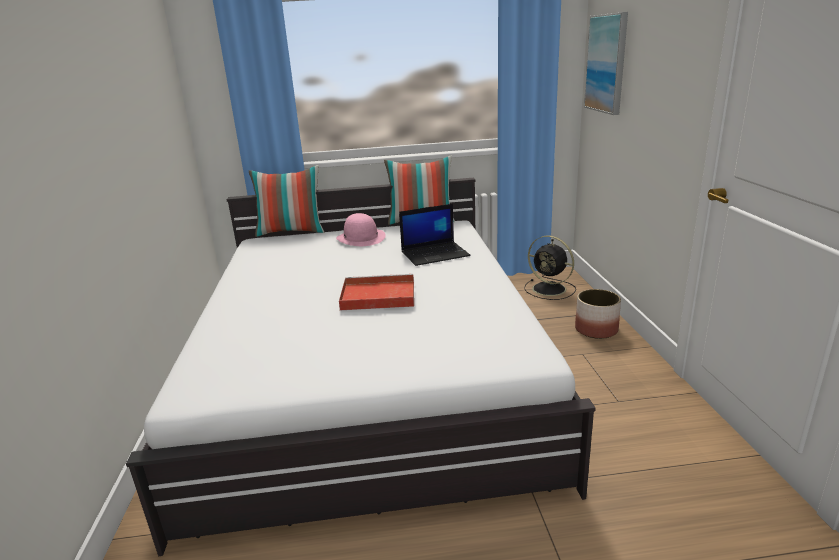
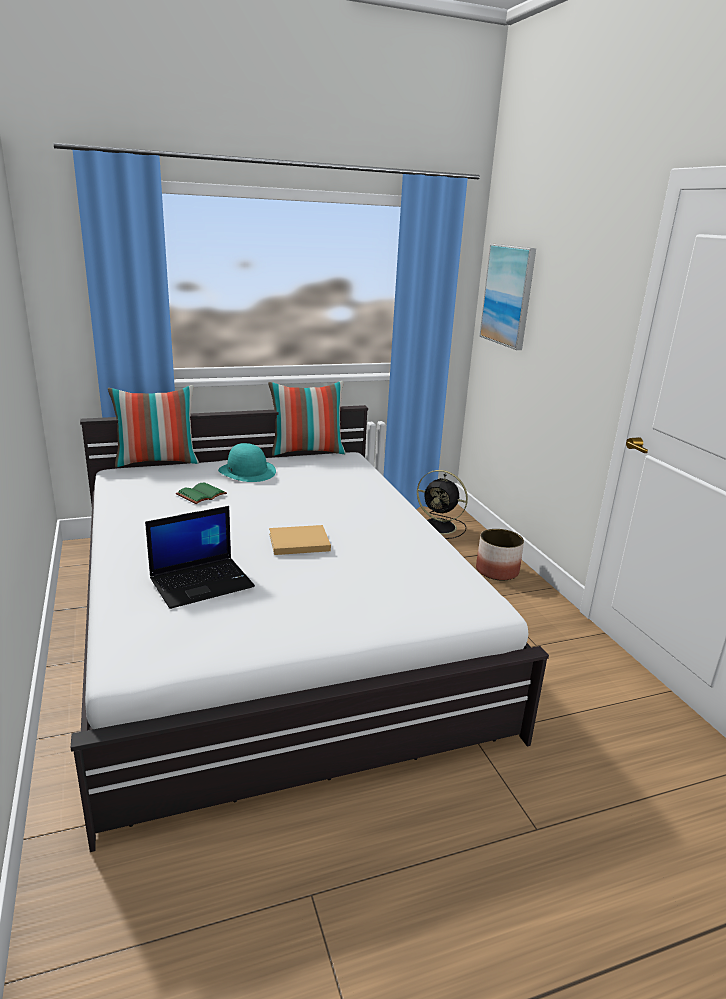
camera: 15 degrees left, 0 degrees up
(313, 257) = (201, 495): none -> green book
(361, 238) = (247, 471): pink hat -> turquoise hat
(376, 296) = (297, 542): red tray -> beige book
(435, 254) = (341, 492): laptop -> laptop (202, 582)

